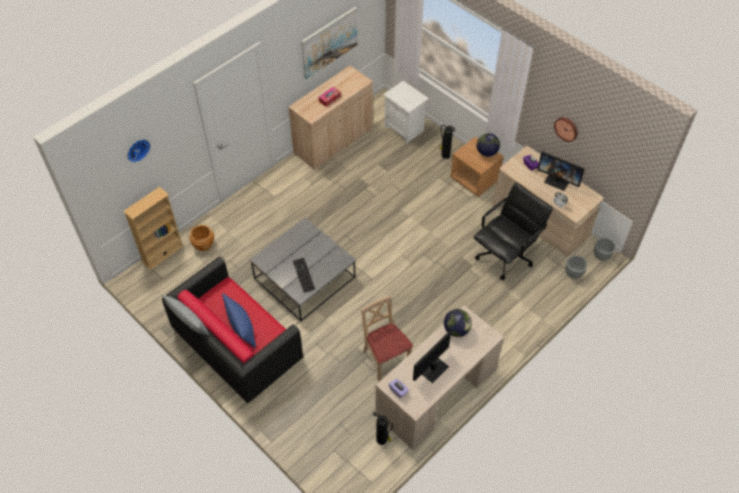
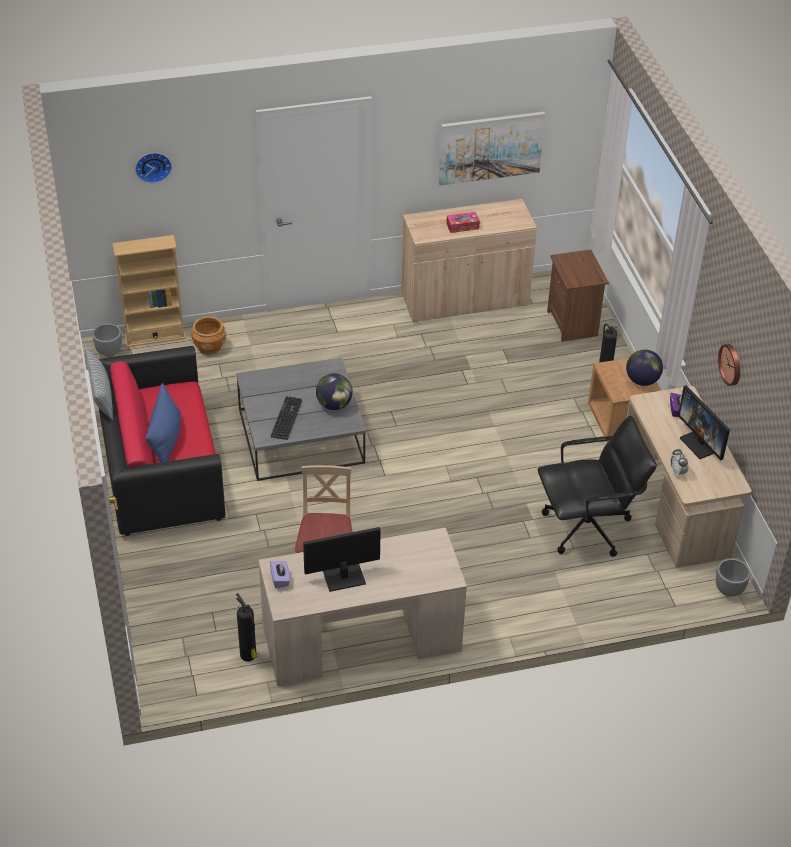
camera: 30 degrees right, 10 degrees down
(404, 129) = (573, 323): white nightstand -> brown nightstand
(456, 330) = (411, 549): globe -> globe (334, 405)
(573, 274) = (668, 593): grey planter -> grey planter (109, 352)

